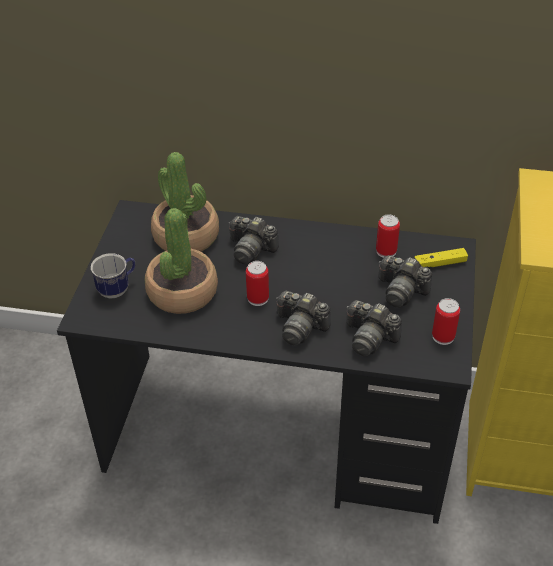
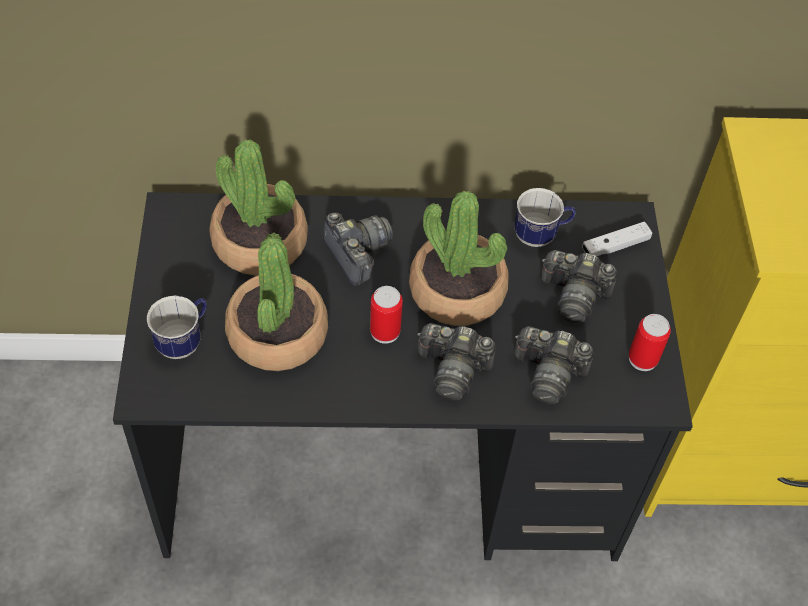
camera: 15 degrees left, 10 degrees up
(251, 249) = (357, 254): camera -> camera turned 135 degrees counterclockwise
(316, 279) = (457, 291): none -> potted plant
(386, 251) = (540, 235): can -> mug
(440, 263) = (615, 246): yellow game controller -> white game controller

